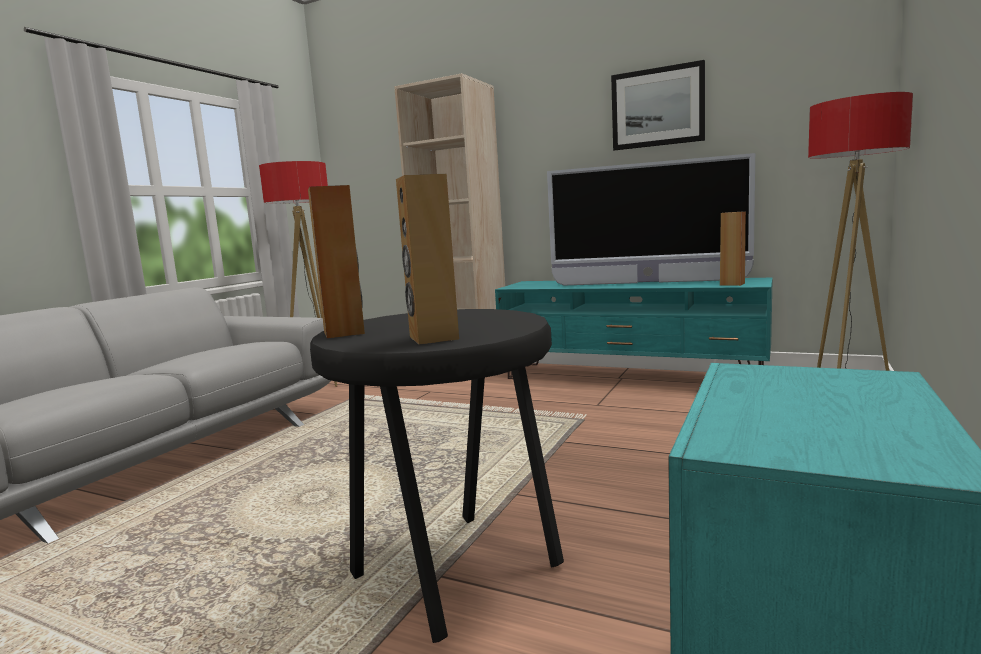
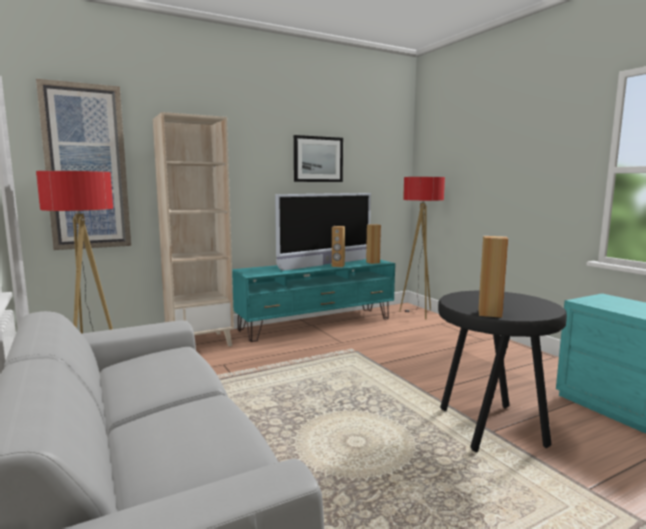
camera: 55 degrees left, 0 degrees up
(379, 163) = (86, 168): none -> picture
(433, 338) = (534, 307): brown speaker -> brown speaker (338, 266)

